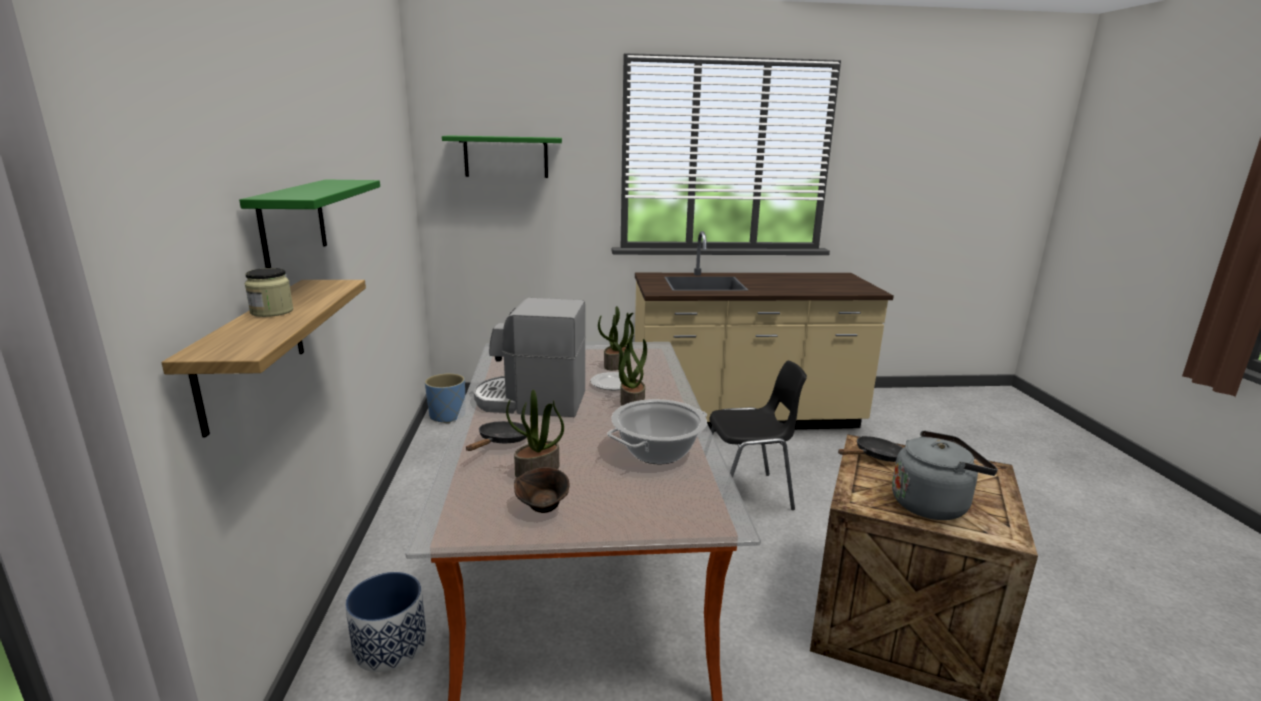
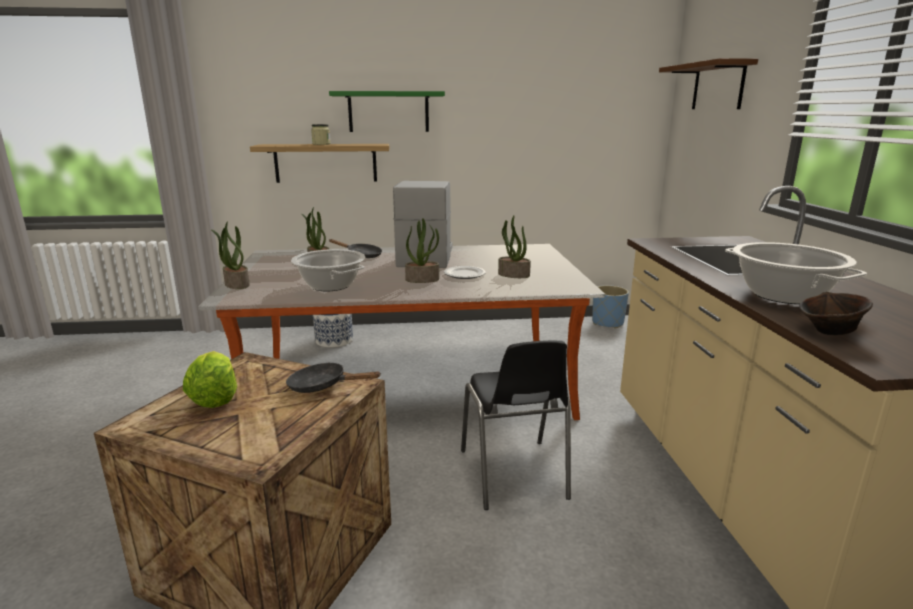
camera: 90 degrees right, 0 degrees up
(506, 157) = (718, 86): green shelf -> brown shelf
(543, 508) = (275, 265): brown bowl -> brown bowl (829, 332)
(657, 525) = (236, 284): none -> potted plant
(786, 287) = (782, 295): none -> cooking pot
(876, 457) = (323, 386): black frying pan -> black frying pan turned 135 degrees clockwise
(933, 504) = (215, 398): grey kettle -> lettuce

